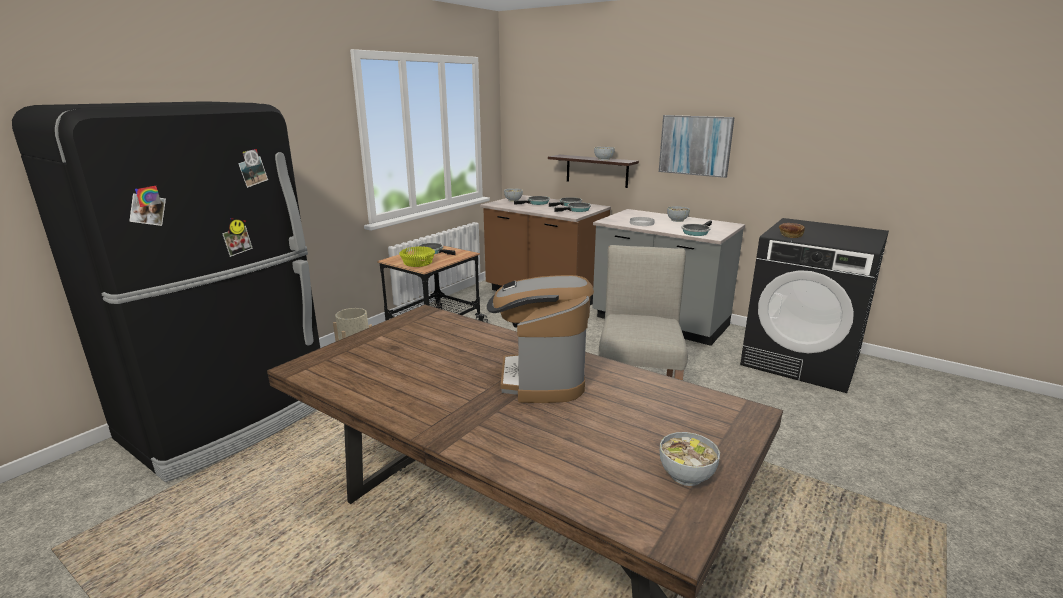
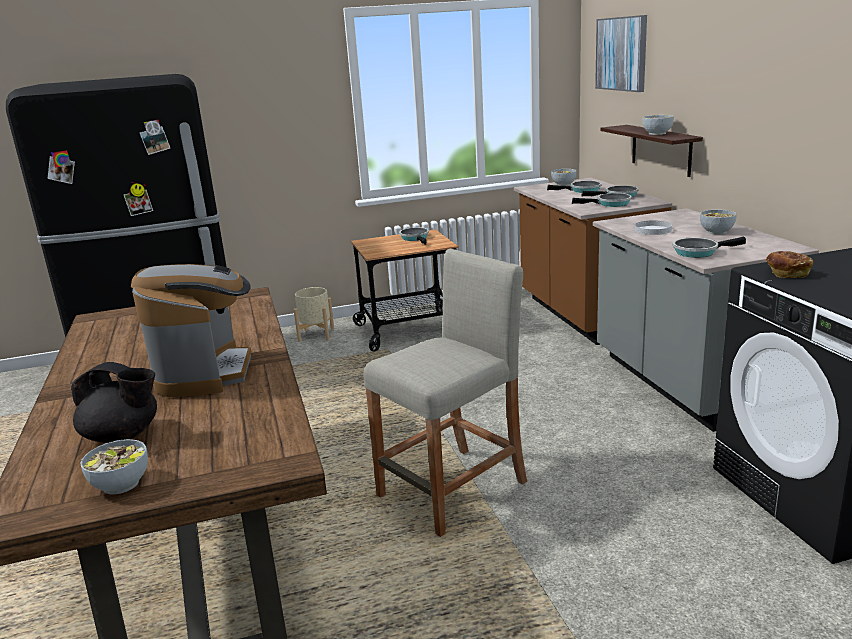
camera: 40 degrees right, 0 degrees up
(418, 263) = (380, 248): yellow bowl -> none
(541, 378) = (206, 373): coffee machine -> coffee machine turned 135 degrees clockwise
(596, 444) = (123, 436): none -> black teapot
(695, 145) = (765, 115): picture -> picture (622, 54)

